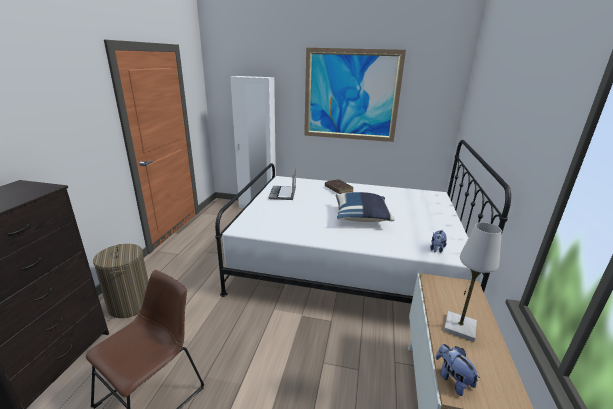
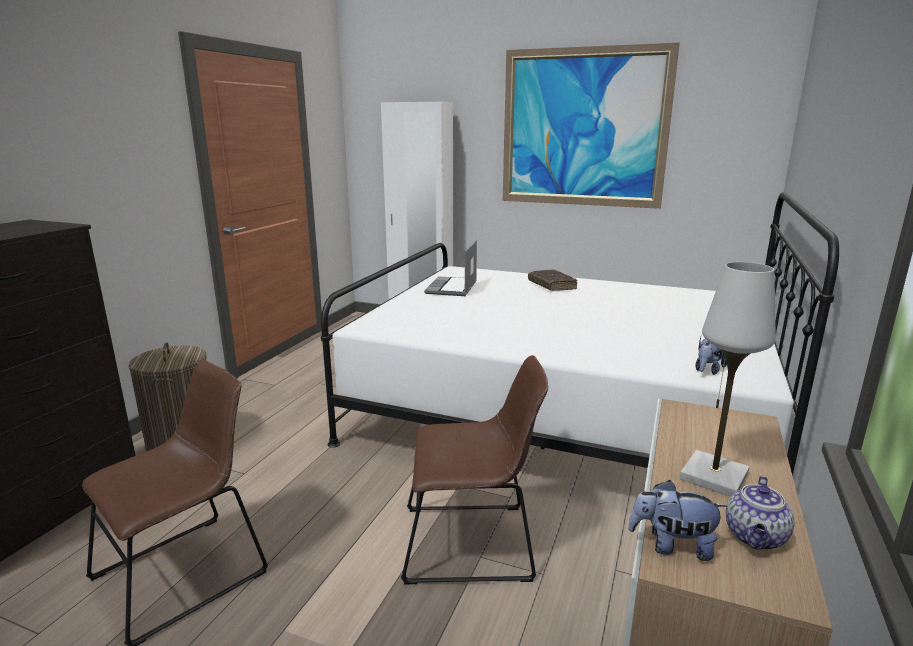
camera: 10 degrees right, 5 degrees down
(318, 353) = (473, 543): none -> brown chair
(361, 218) = (580, 323): blue pillow -> none
(452, 379) = (672, 545): plush toy -> plush toy turned 60 degrees counterclockwise
(490, 368) = (756, 538): none -> teapot

